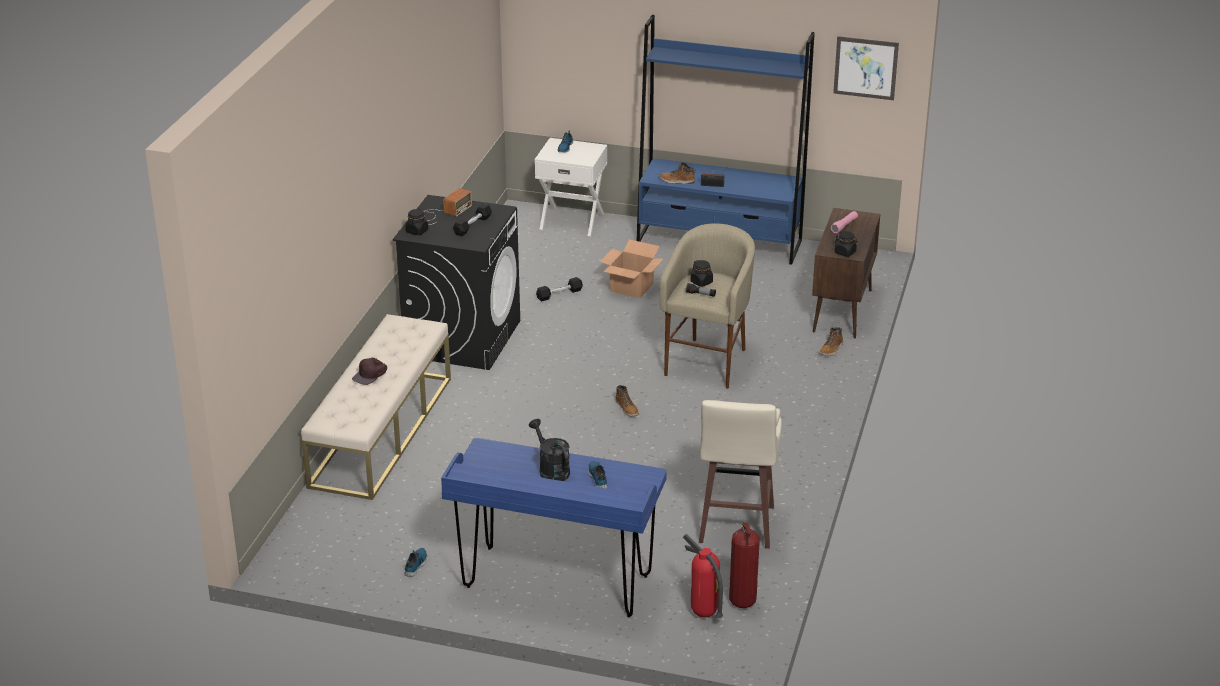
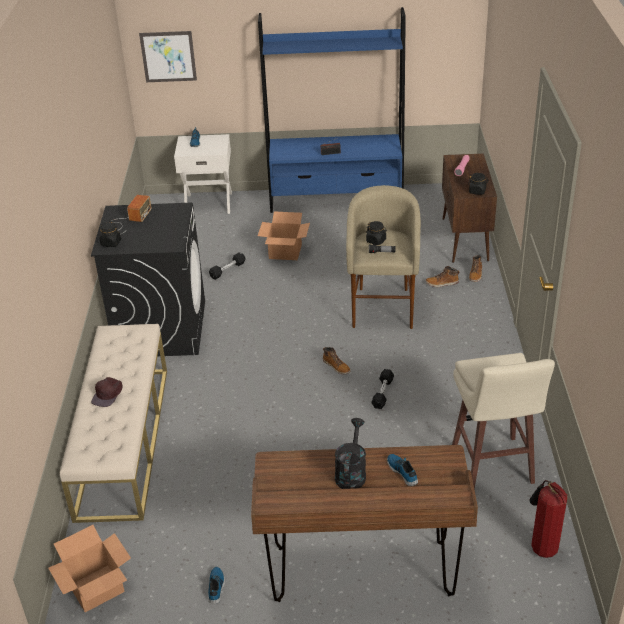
camera: 15 degrees left, 5 degrees up
(309, 542) = (97, 587): none -> cardboard box
(472, 225) = (161, 227): black dumbbell -> black dumbbell (382, 393)
(551, 469) = (351, 473): black watering can -> black watering can turned 60 degrees clockwise
(557, 582) = (362, 572): blue desk -> brown desk
(677, 181) = (300, 155): boot -> boot (442, 283)
(703, 614) = (516, 573): fire extinguisher -> none
(865, 68) = (447, 32): picture -> picture (168, 56)

